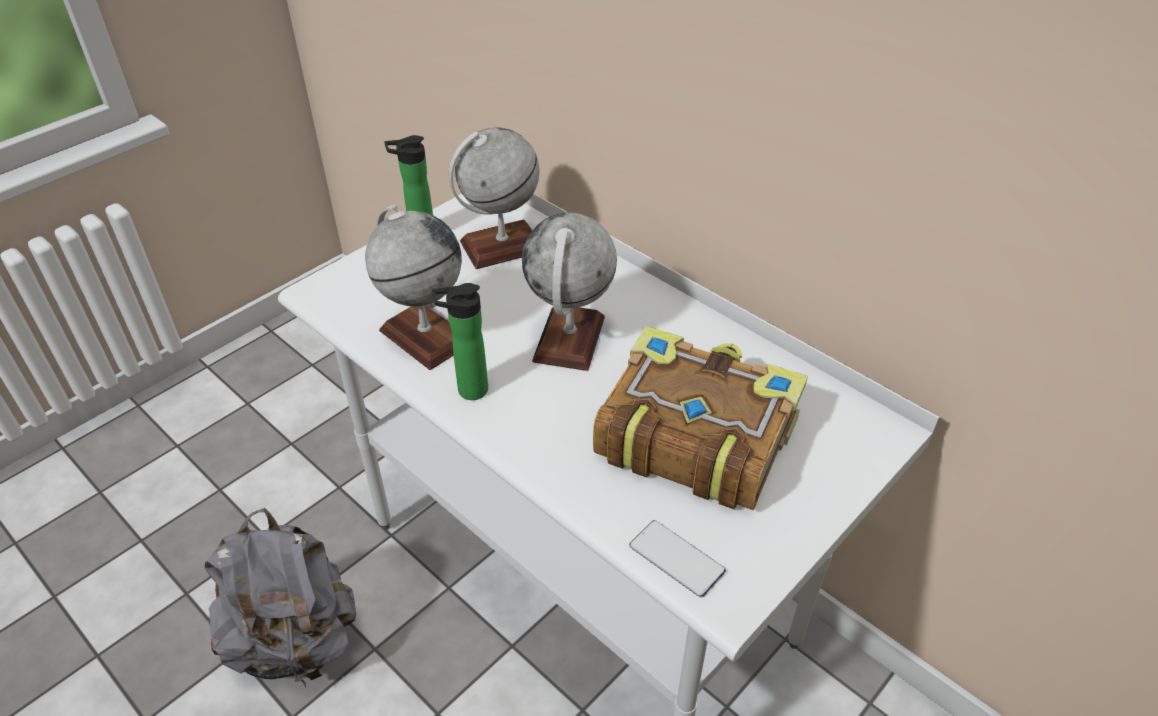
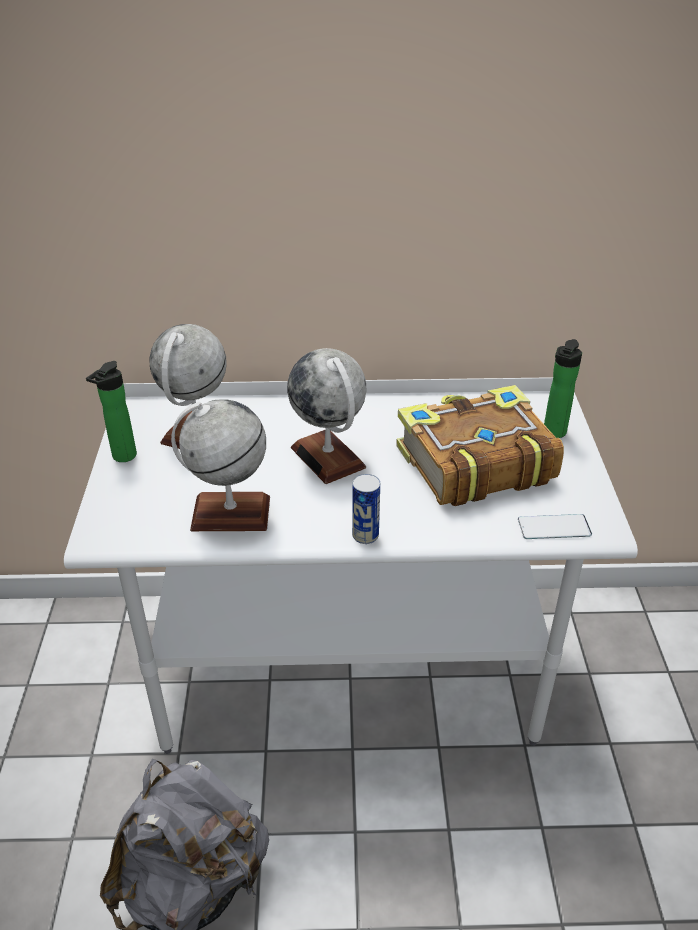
camera: 45 degrees left, 5 degrees down
(468, 391) = (311, 525): bottle -> bottle (553, 433)
(496, 432) = (365, 535): none -> can

